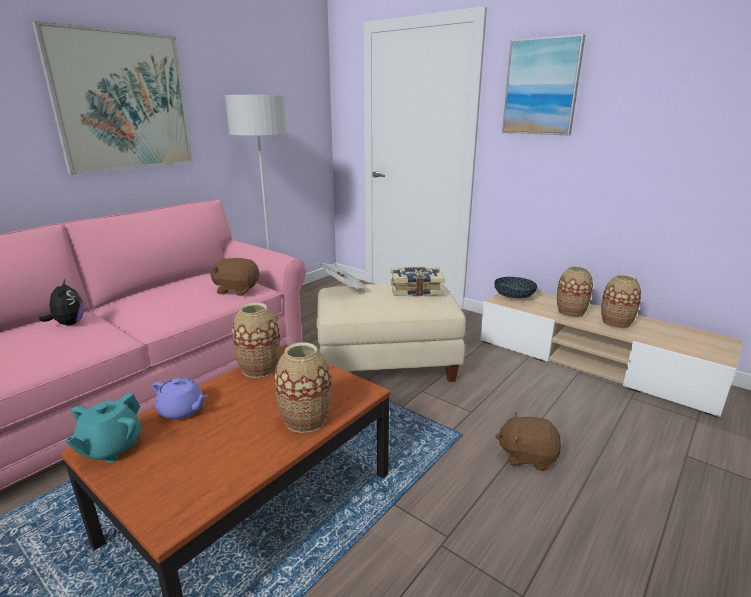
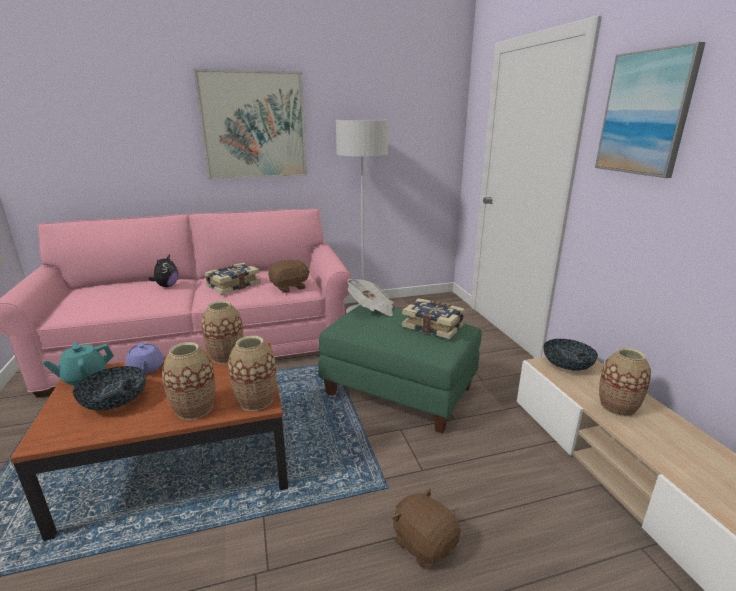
camera: 35 degrees right, 0 degrees up
(165, 302) = (233, 285): none -> book
(200, 451) = (115, 401): none -> bowl
(237, 290) = (289, 287): brown plush toy -> brown plush toy turned 105 degrees clockwise
(387, 363) = (400, 390): beige ottoman -> green ottoman
(616, 323) = (667, 442): vase -> vase (256, 400)

